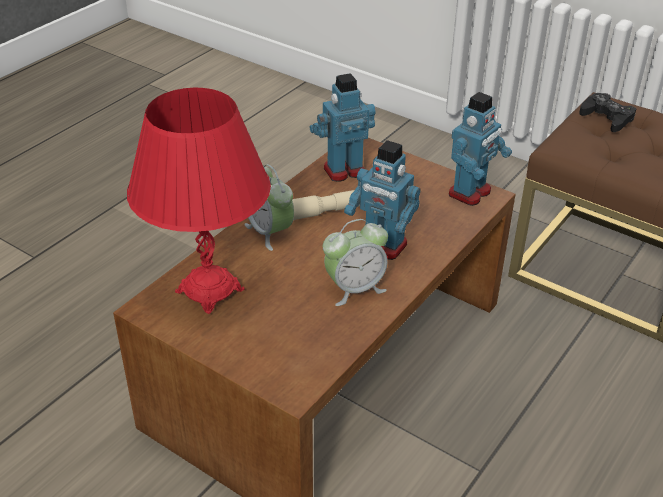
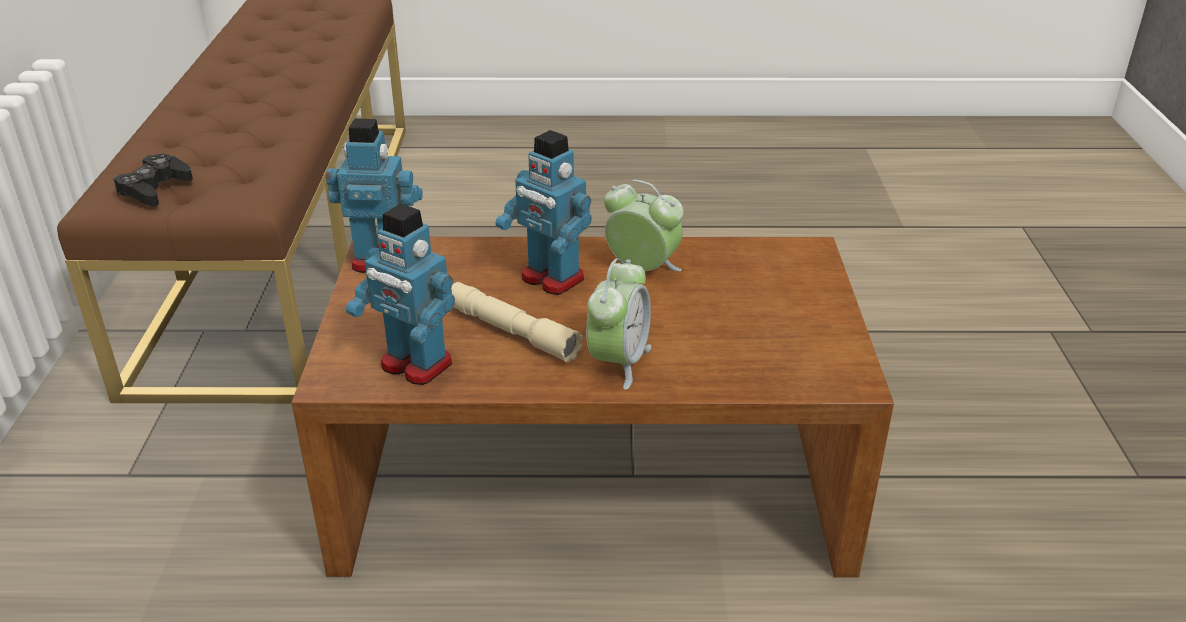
camera: 125 degrees left, 5 degrees down
(209, 291) = (769, 353): red table lamp -> none
(382, 246) = (551, 279): toy robot -> toy robot turned 135 degrees clockwise

